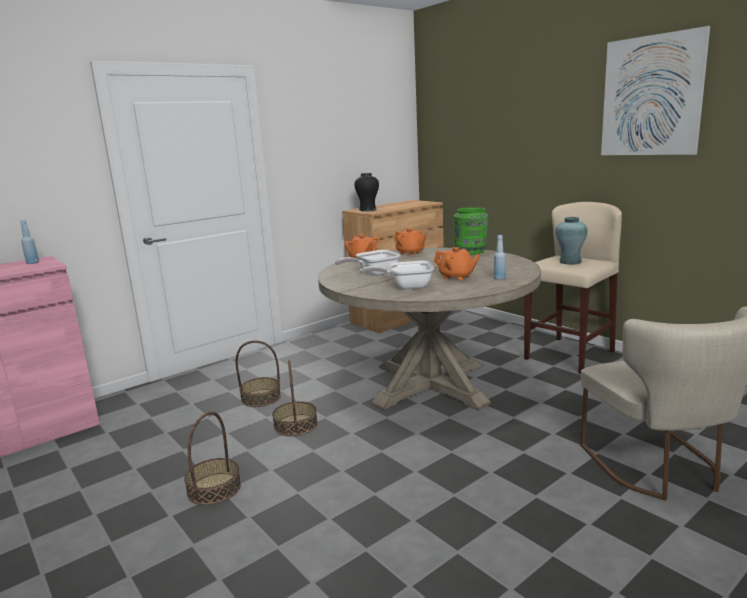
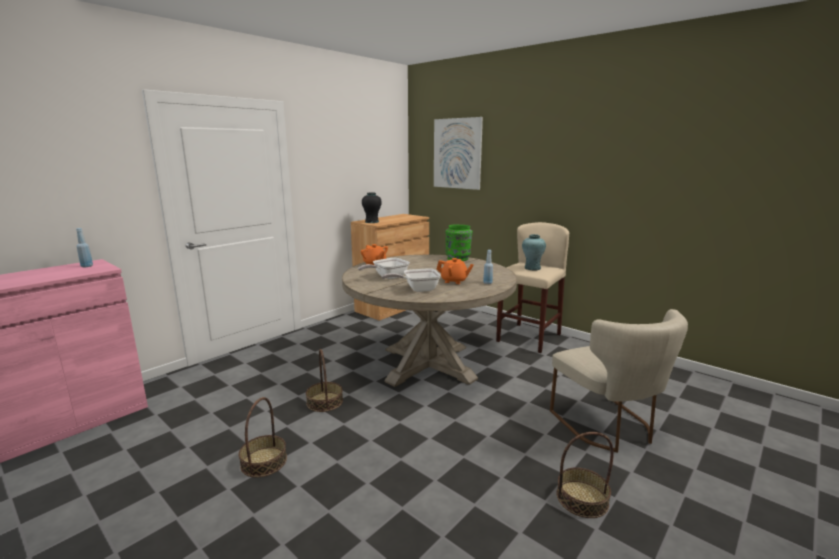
camera: 10 degrees left, 0 degrees up
(261, 398) = (290, 378): basket -> basket (582, 499)
(410, 253) = (410, 259): orange teapot -> none
(651, 96) = (592, 147): picture -> picture (457, 153)

